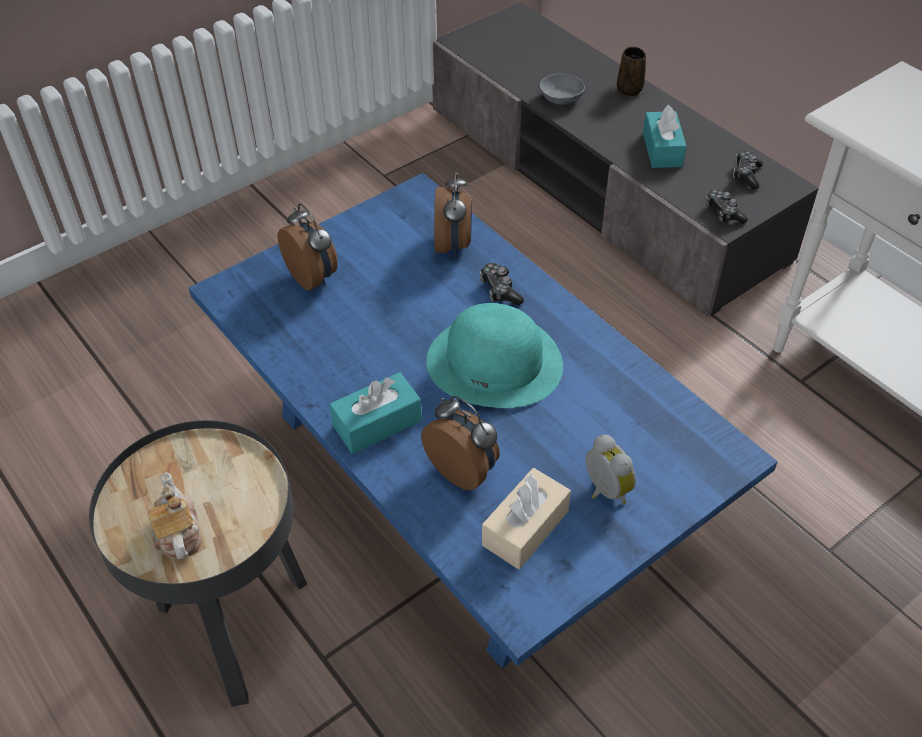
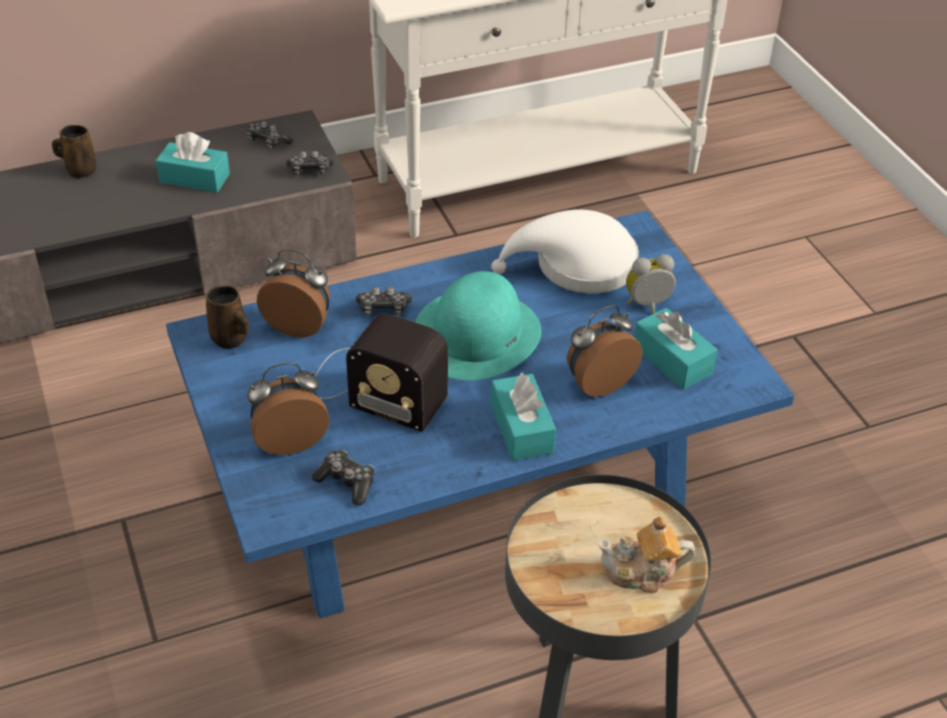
camera: 75 degrees left, 5 degrees down
(275, 323) = (347, 482): none -> game controller
(394, 311) = (374, 387): none -> radio
(418, 211) = (231, 339): none -> brown mug
(525, 528) = (672, 360): beige tissue box -> turquoise tissue box
(562, 97) = (55, 218): grey bowl -> none
(639, 417) = (577, 266): none -> white hat

